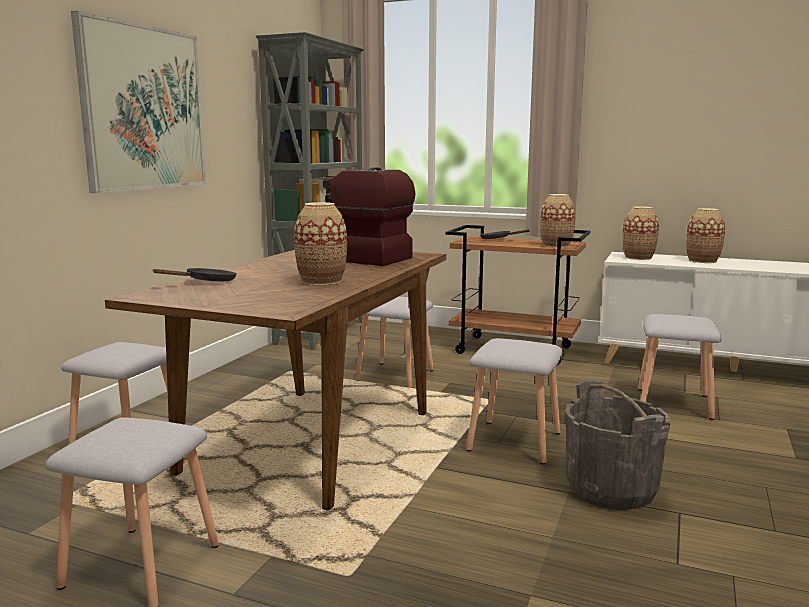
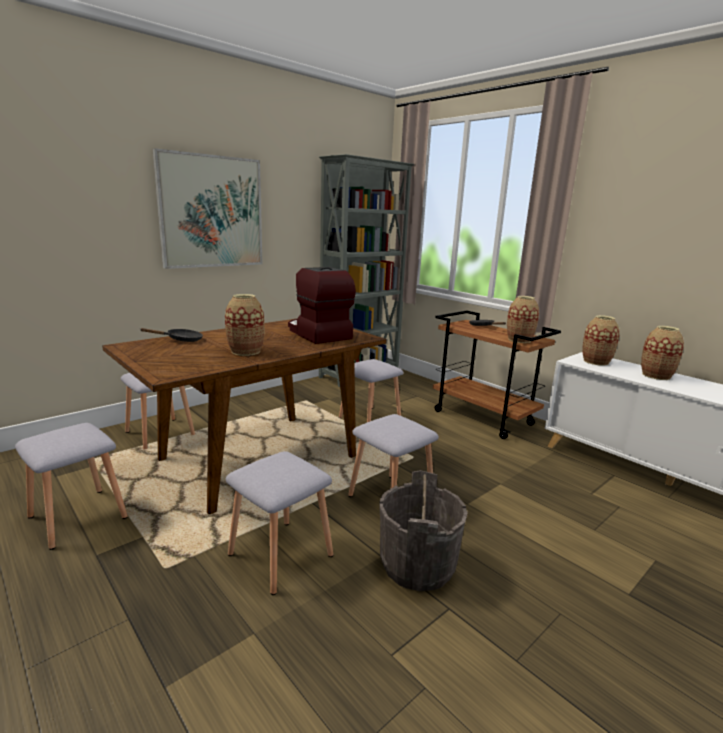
camera: 25 degrees right, 5 degrees up
(674, 404) = (567, 502): grey stool -> grey stool (280, 556)

